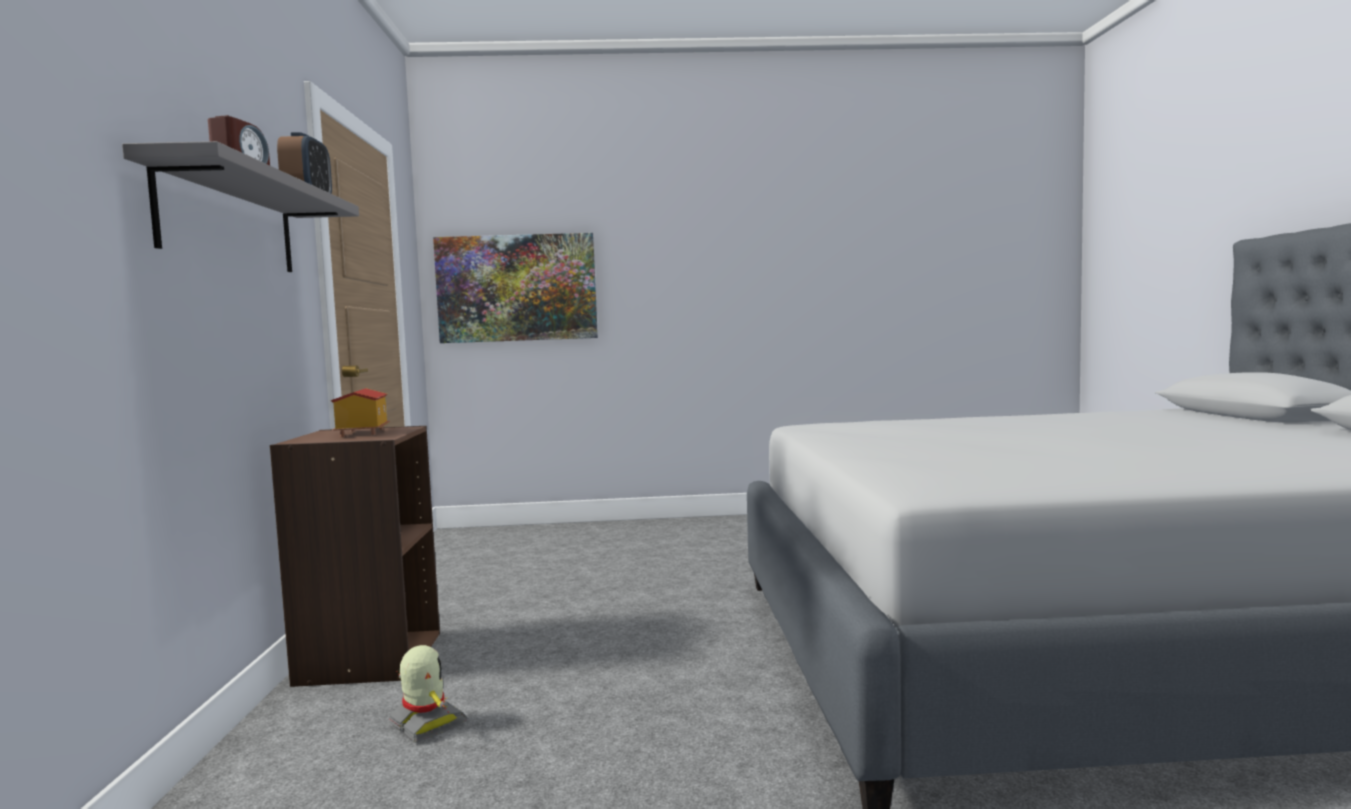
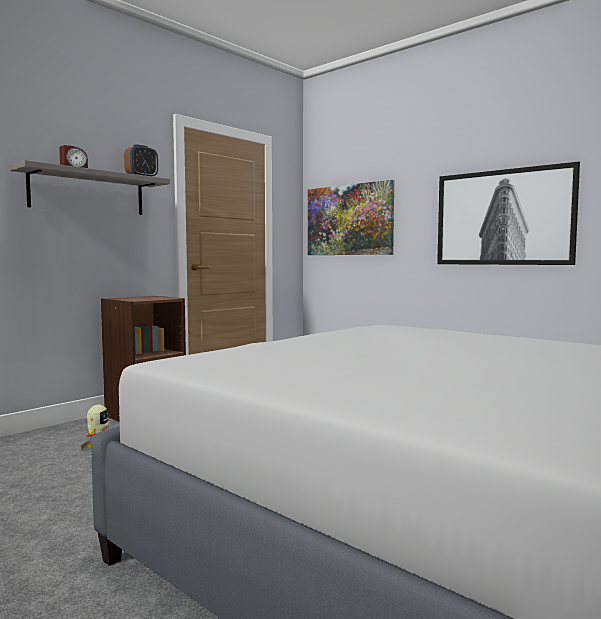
camera: 45 degrees right, 0 degrees up
(361, 433) = (148, 298): toy house -> none
(750, 289) = (503, 217): none -> picture

